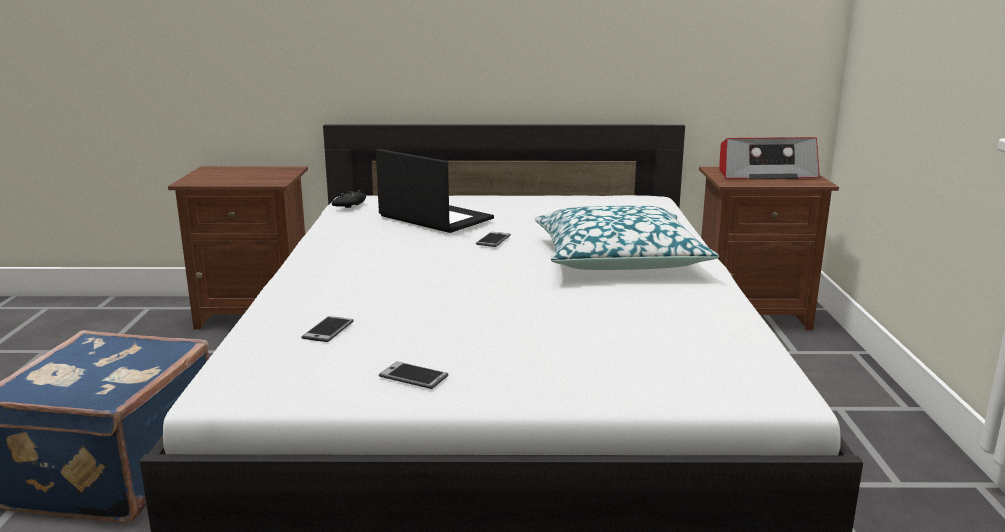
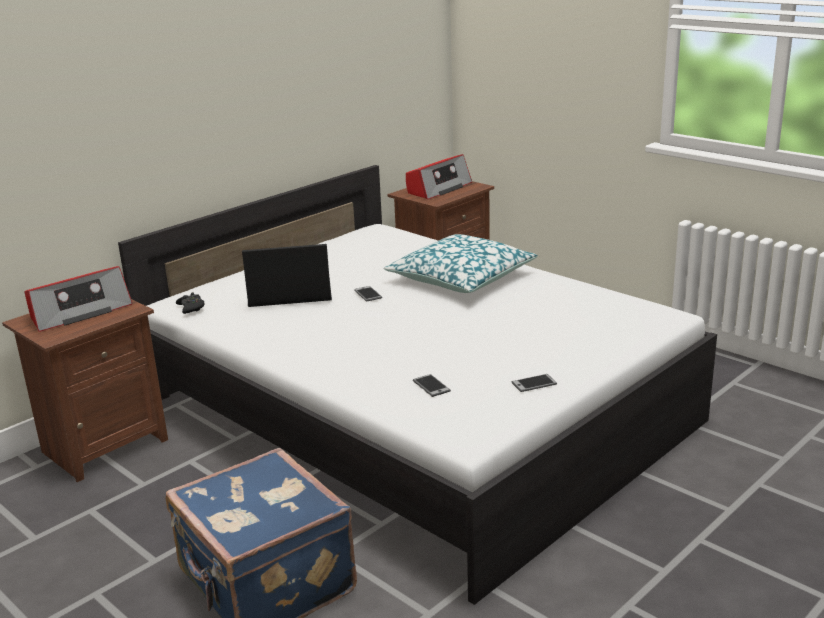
camera: 45 degrees left, 5 degrees up
(248, 173) = (79, 311): none -> radio

